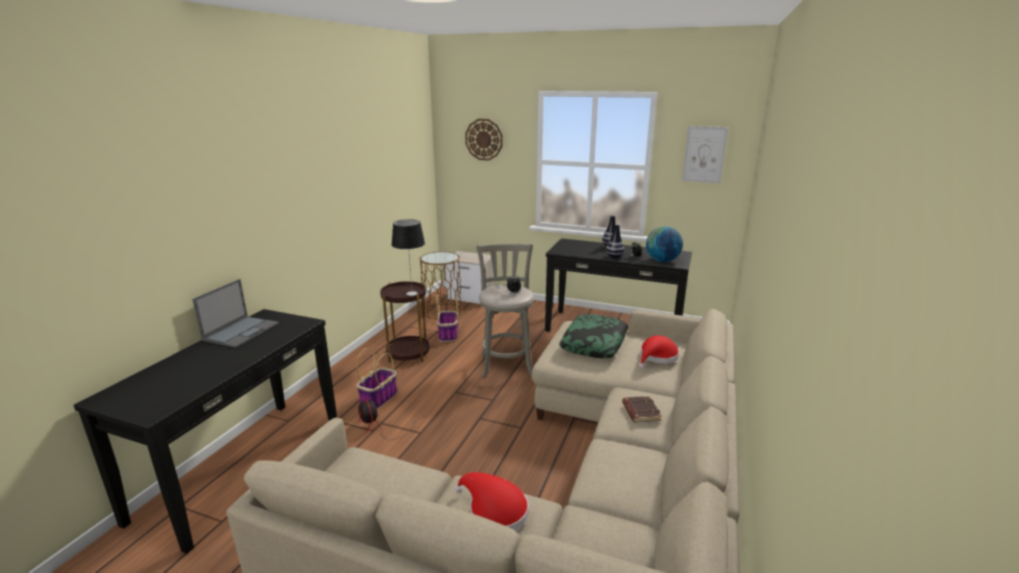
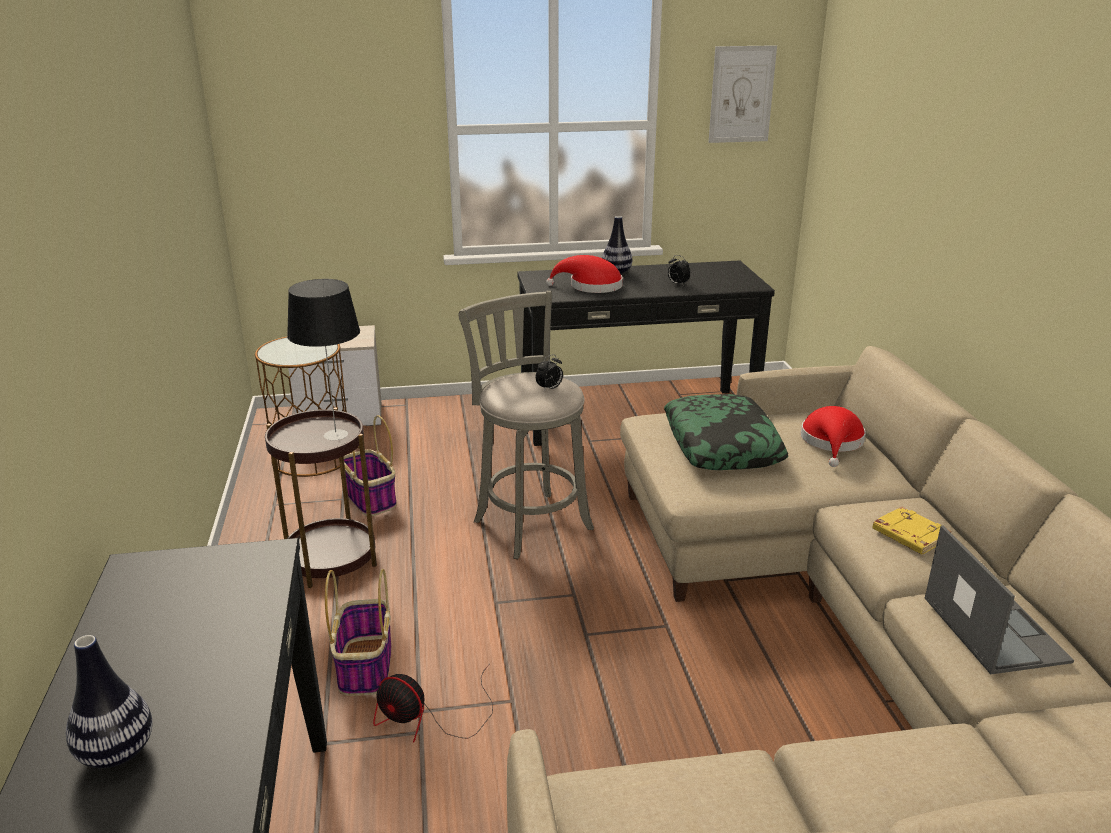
camera: 30 degrees left, 5 degrees up
(242, 331) = (135, 623): laptop -> laptop (993, 628)
(484, 139) = (329, 93): wall clock -> none
(494, 511) = (924, 778): red hat -> red hat (591, 286)
(614, 257) = (648, 290): vase -> vase (117, 753)
(640, 412) = (908, 535): brown book -> yellow book
(662, 261) = (723, 283): globe -> none

